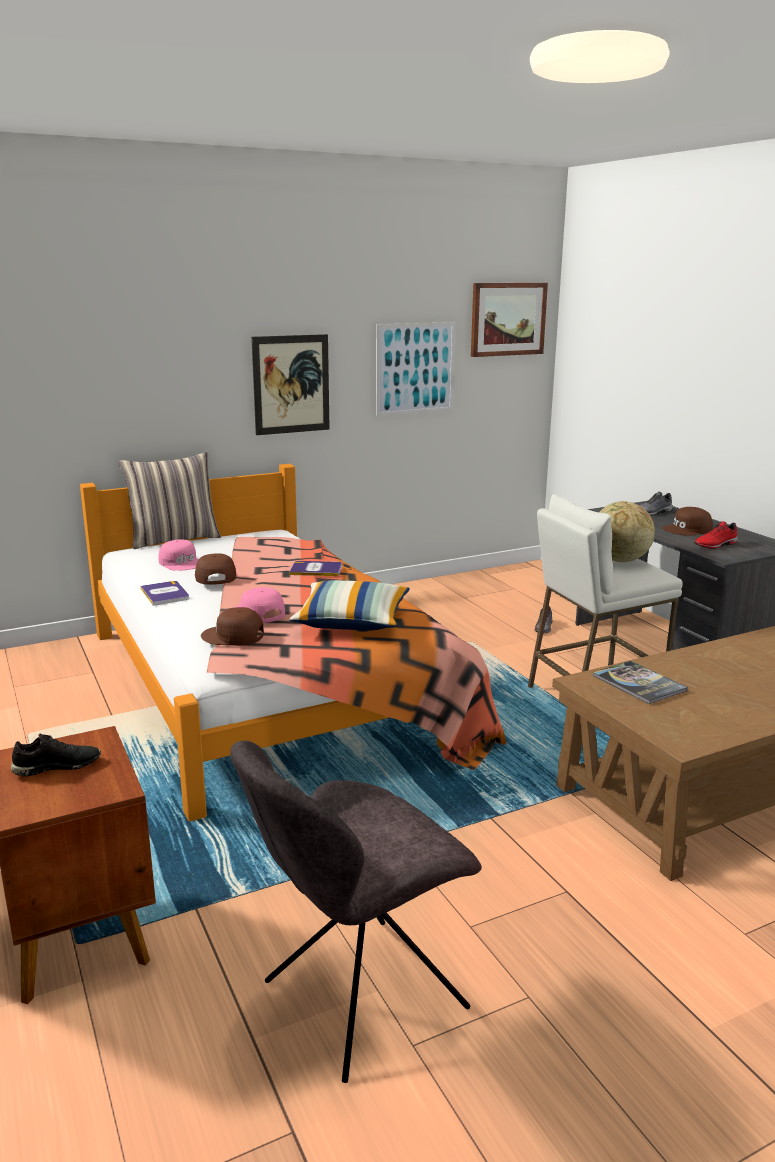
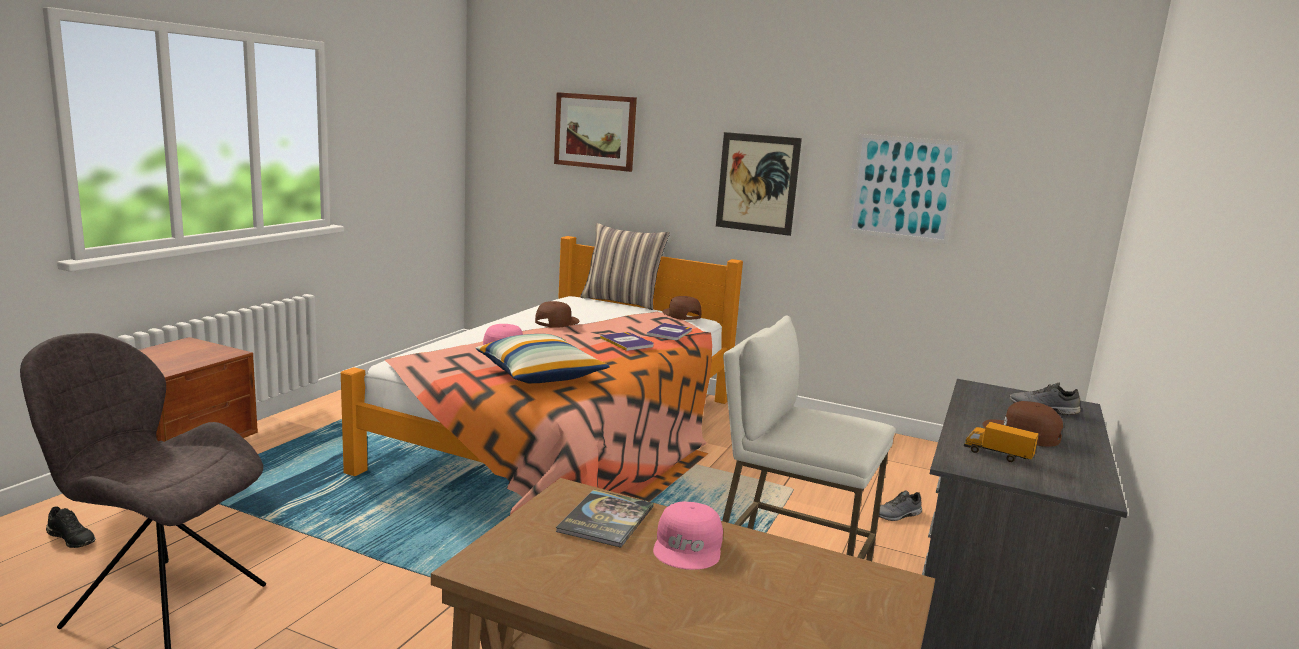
camera: 50 degrees right, 5 degrees down
(57, 766) = (183, 353): black shoe -> black shoe (72, 538)
(165, 594) = (511, 322): book -> book (670, 332)
(181, 563) = (577, 312): pink cap -> pink cap (689, 546)
(233, 636) = (452, 350): brown cap -> brown cap (681, 314)
(508, 319) = (1047, 146): picture -> picture (595, 131)
(619, 560) = (847, 423): globe -> none
(716, 545) = (997, 455): red shoe -> toy truck

